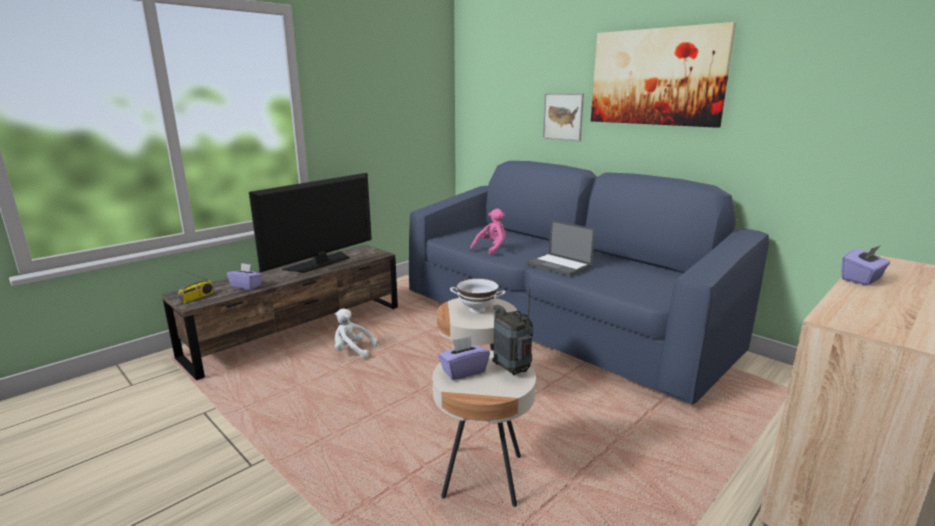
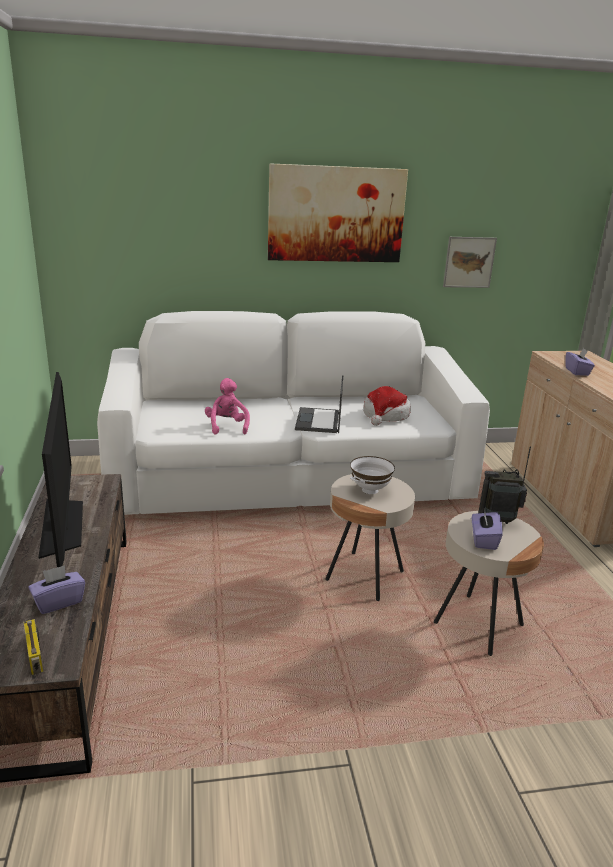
camera: 55 degrees left, 5 degrees up
(352, 351) = (188, 612): white plush toy -> none
(557, 321) = (290, 479): blue sofa -> white sofa
(559, 265) = (319, 421): laptop -> laptop turned 105 degrees clockwise
(563, 116) = (227, 255): picture -> picture (469, 262)
(629, 280) = (385, 415): none -> hat

